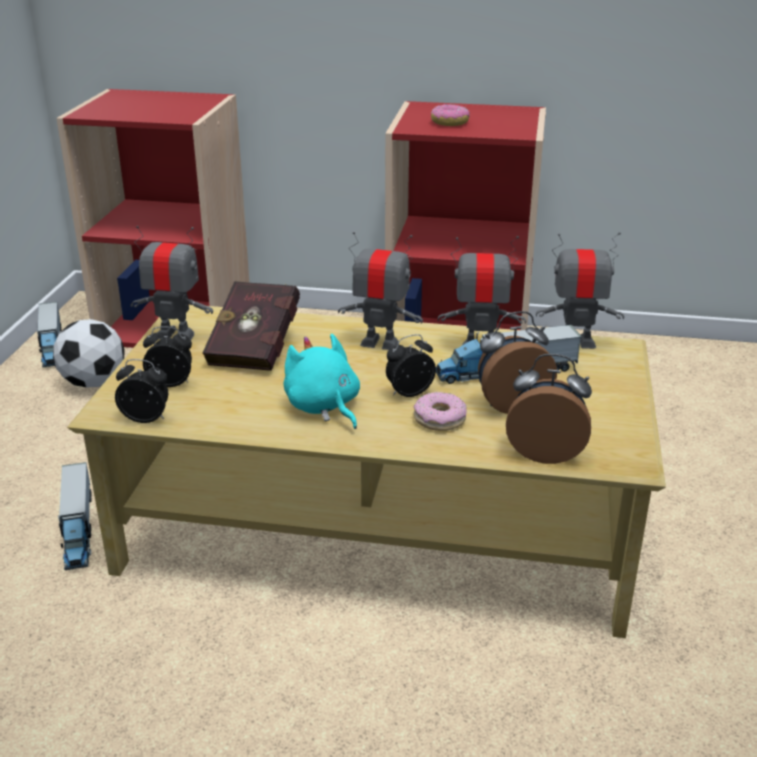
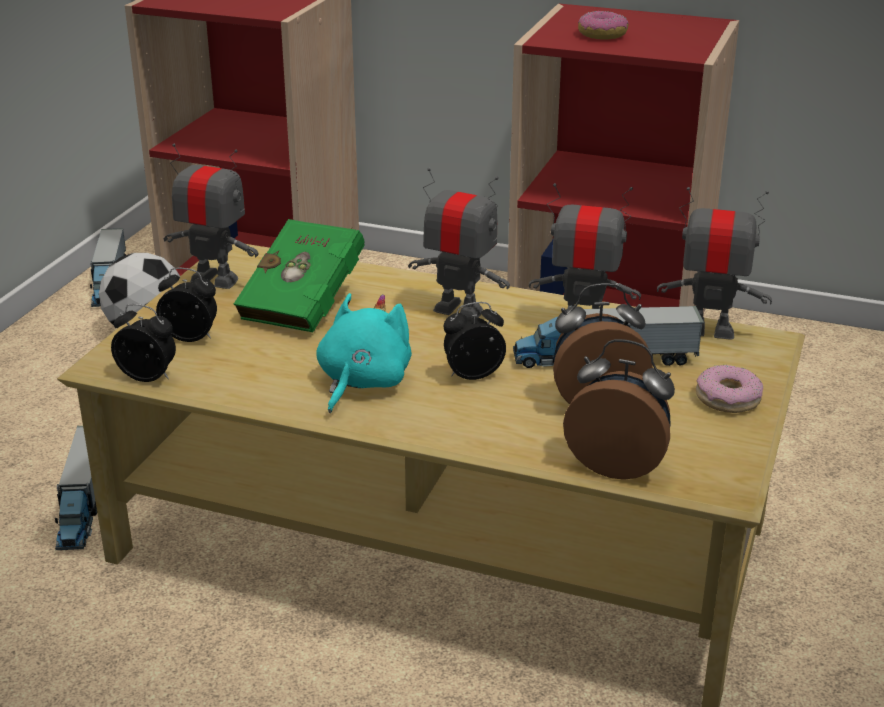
camera: 10 degrees right, 0 degrees up
(258, 348) = (307, 303): red book -> green book
(323, 407) = (362, 382): turquoise plush toy -> turquoise plush toy turned 45 degrees clockwise
(439, 419) = (499, 410): donut -> donut (727, 398)

